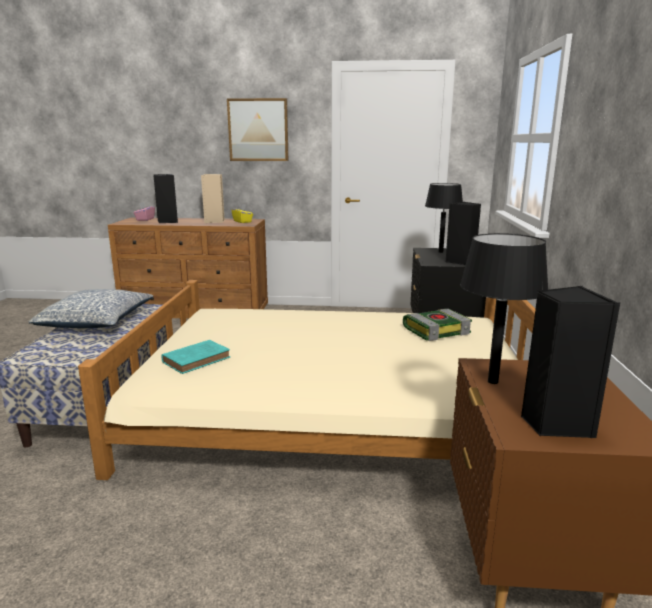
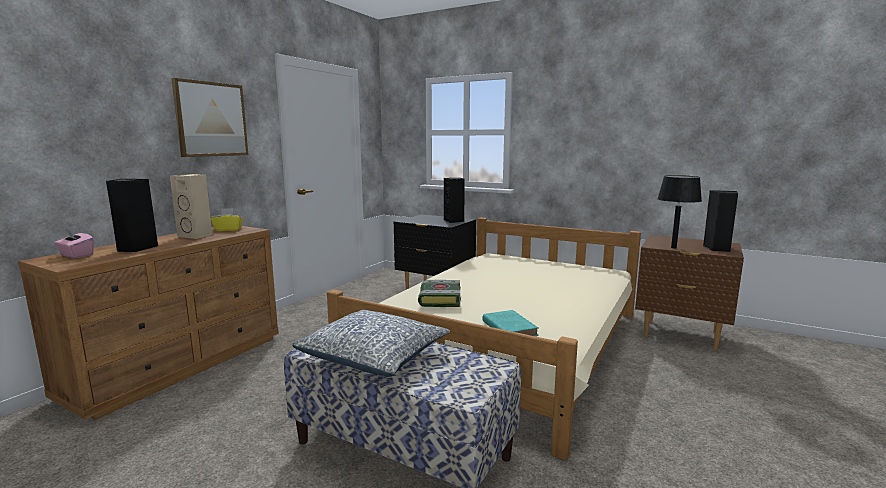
camera: 65 degrees left, 5 degrees down
(436, 330) = (506, 263): book -> book (439, 299)
(440, 252) = (419, 219): black table lamp -> none

